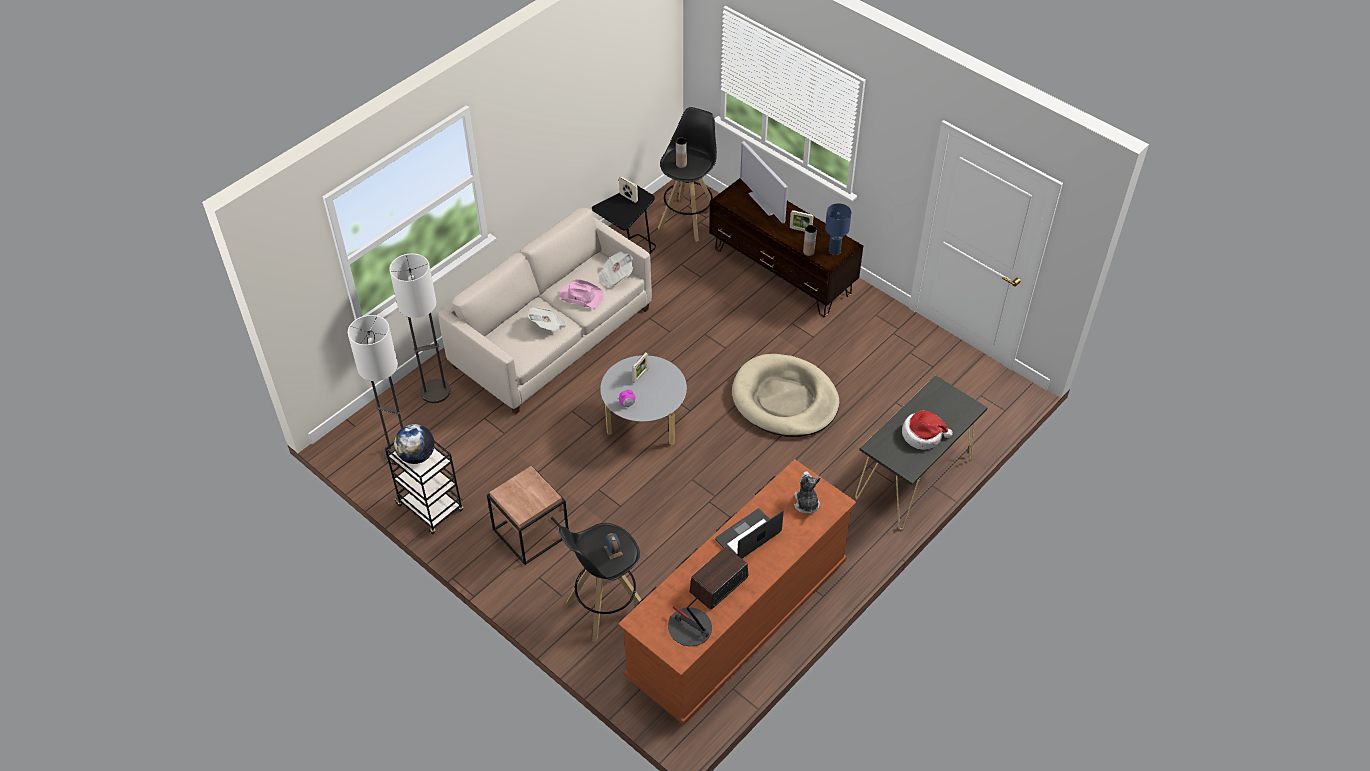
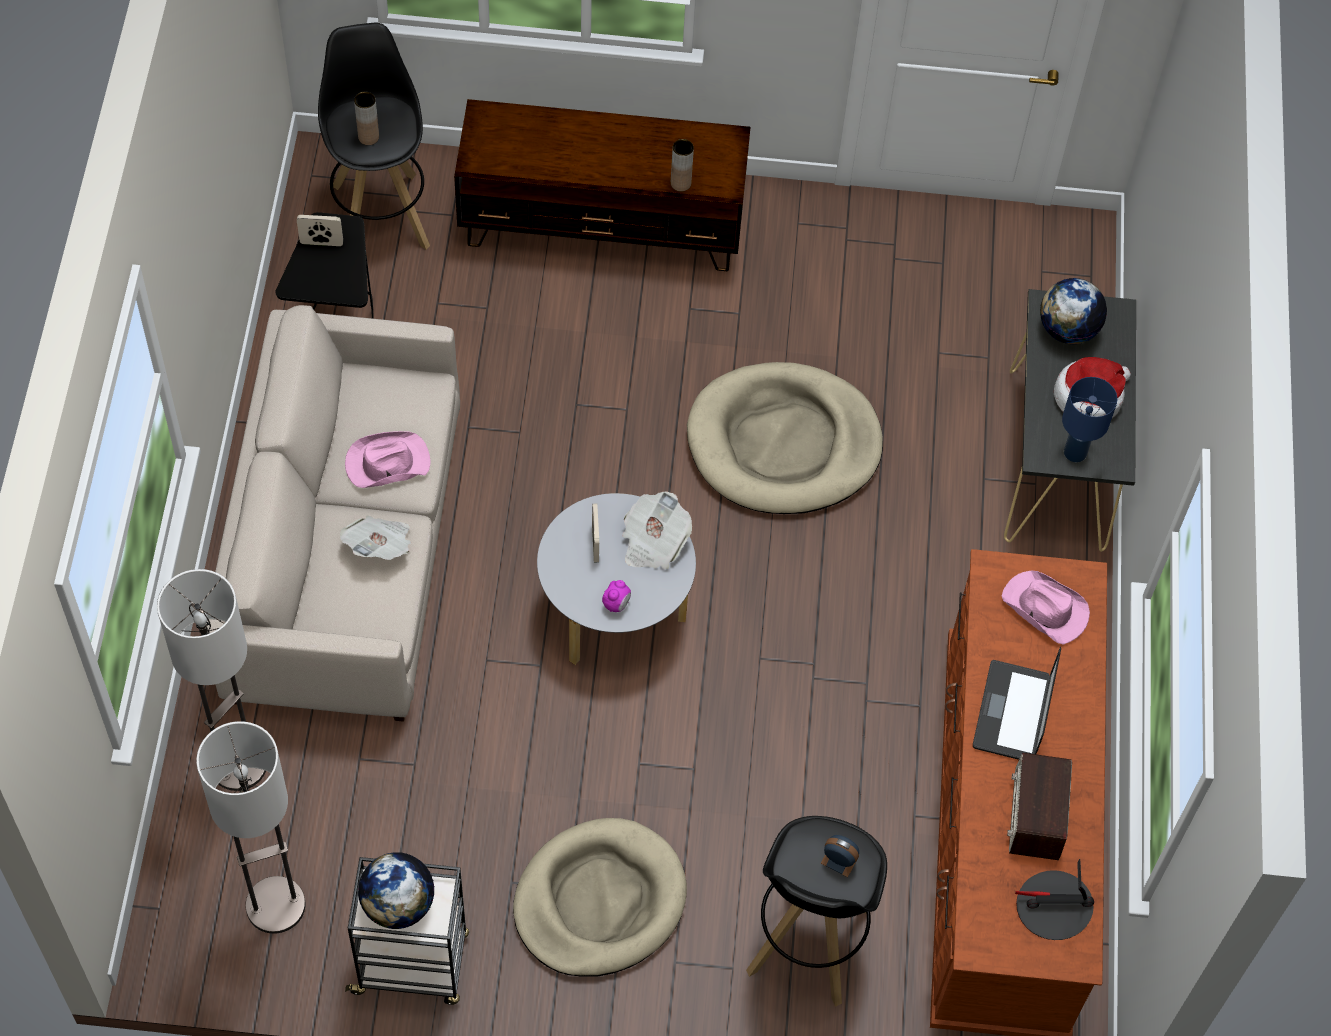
camera: 40 degrees left, 10 degrees up
(530, 533) = (599, 901): brown side table -> beige dog bed
(615, 276) = (409, 396): newspaper -> newspaper (653, 542)
(764, 202) = (541, 132): television -> none
(800, 229) = (636, 150): picture frame -> none
(806, 503) = (1045, 609): plush toy -> pink hat
(834, 250) = (716, 159): blue table lamp -> blue table lamp (1074, 453)
(939, 401) = (1067, 329): none -> globe

